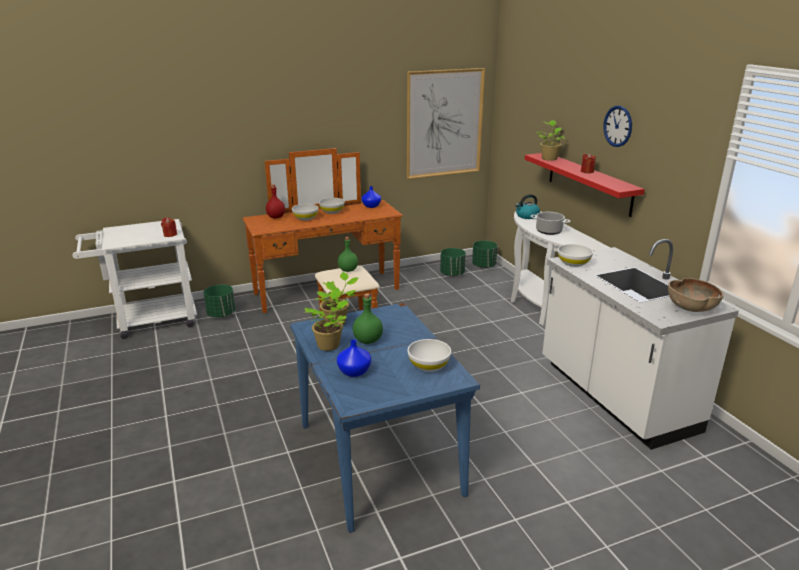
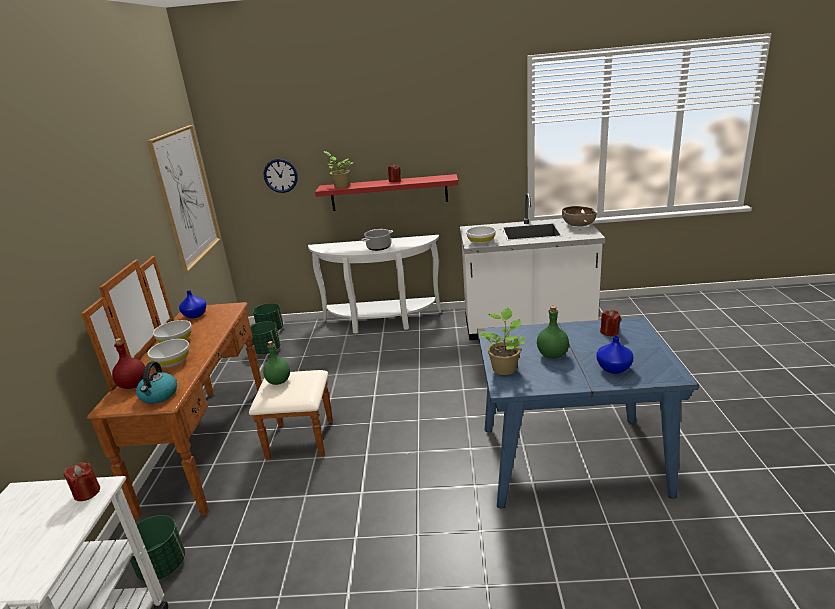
camera: 65 degrees left, 0 degrees up
(329, 344) = (553, 377): potted plant -> none
(428, 365) = (609, 332): white bowl -> red candle
(527, 216) = (334, 249): kettle -> kettle (159, 395)
(618, 126) = (410, 133): wall clock -> wall clock (280, 175)

